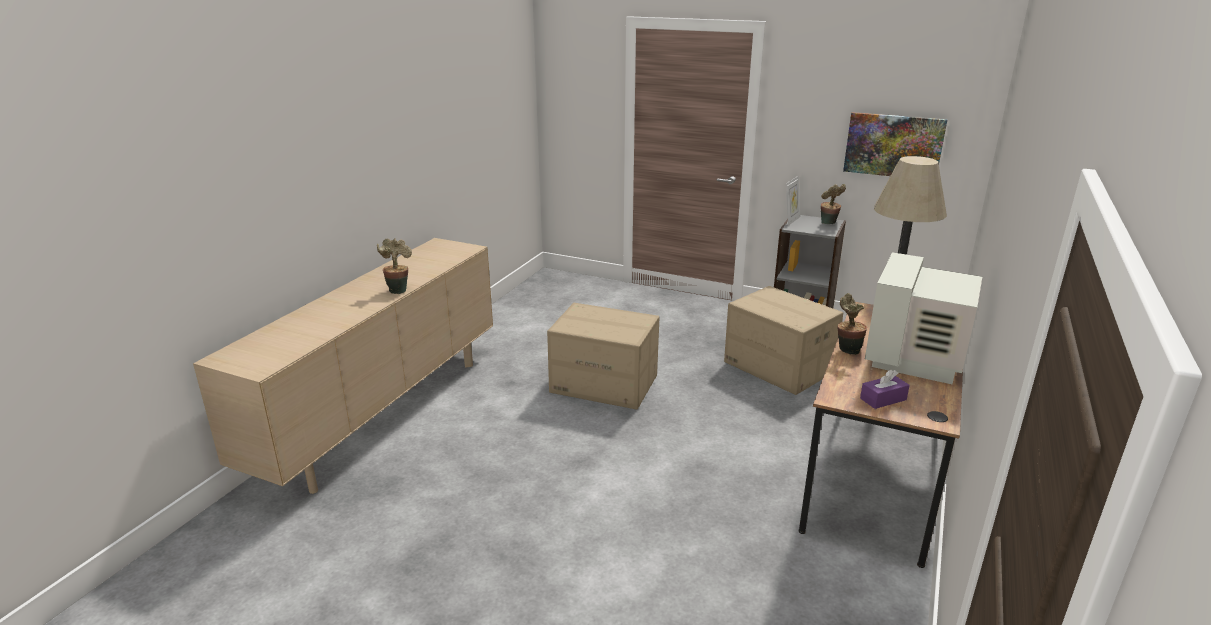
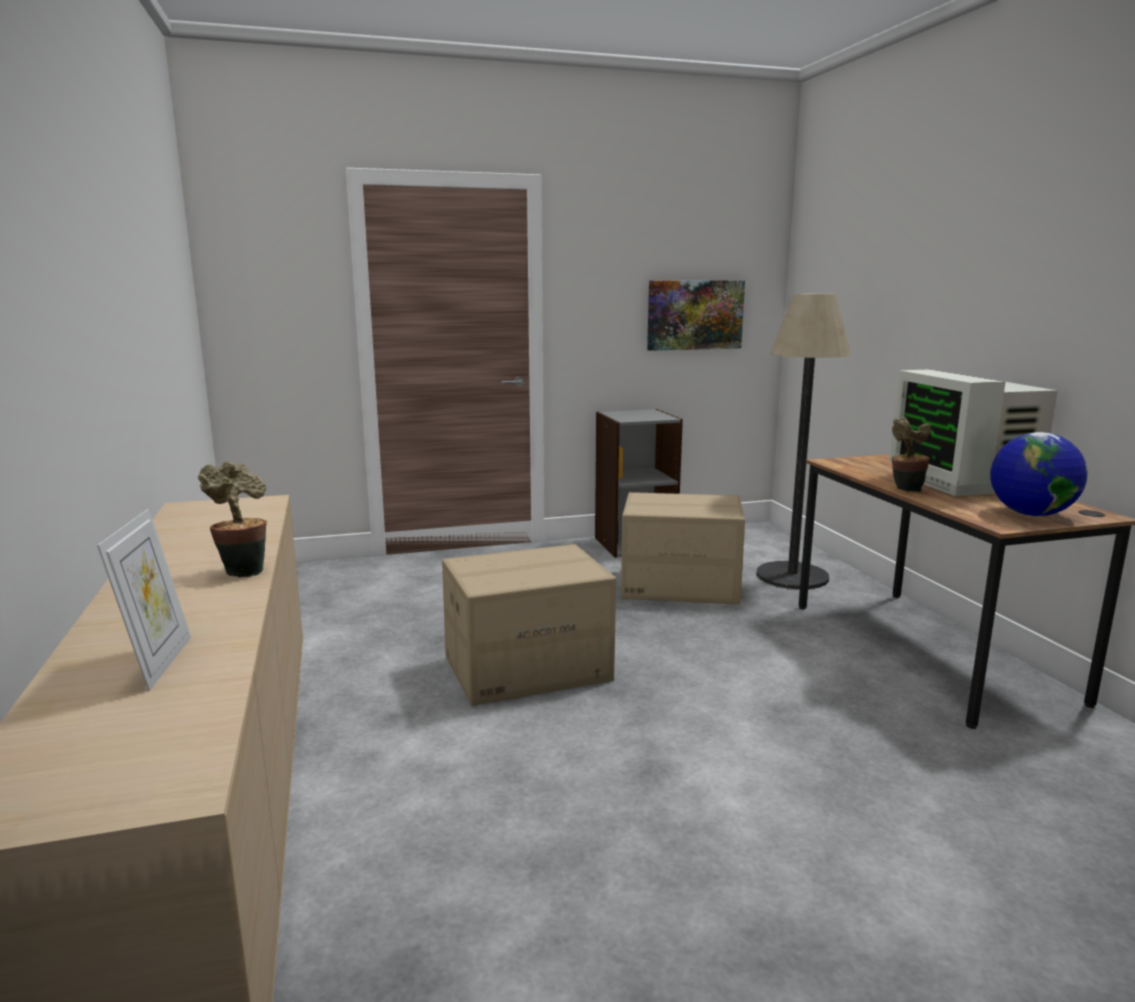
camera: 40 degrees left, 10 degrees down
(791, 220) = (610, 415): picture frame -> picture frame (158, 663)
(829, 223) = (650, 412): potted plant -> none
(883, 399) = (1030, 514): purple tissue box -> globe

